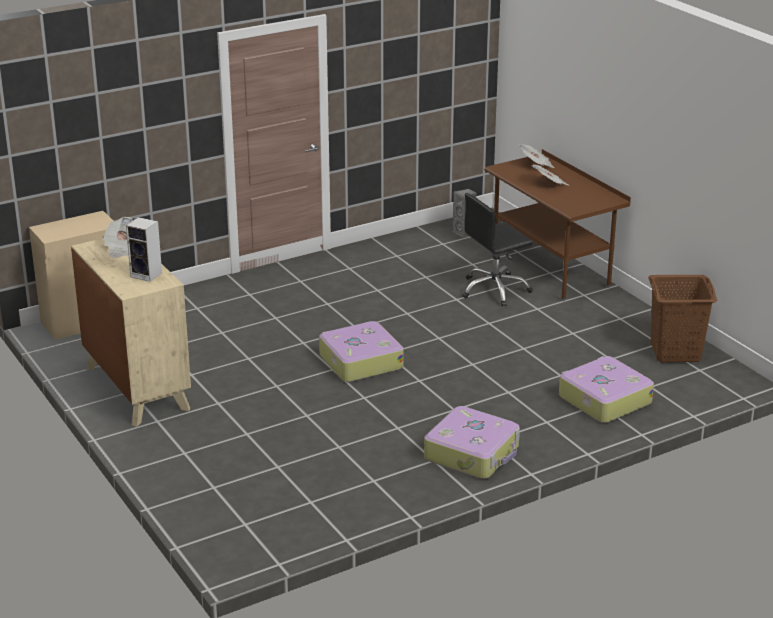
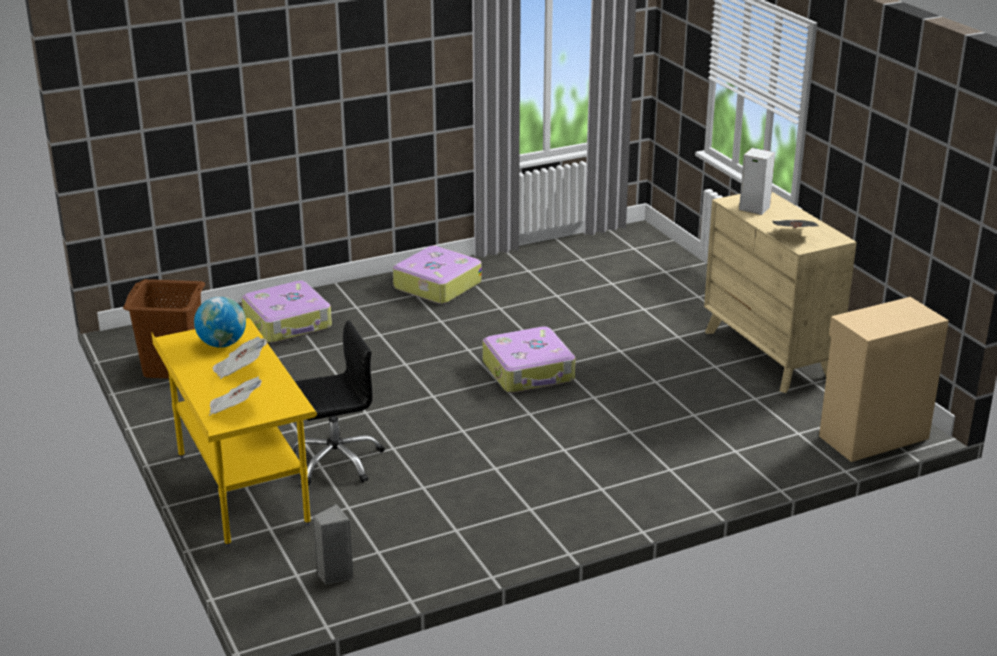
camera: 175 degrees left, 0 degrees up
(550, 270) = (241, 490): brown desk -> yellow desk
(575, 199) = (222, 344): none -> globe

